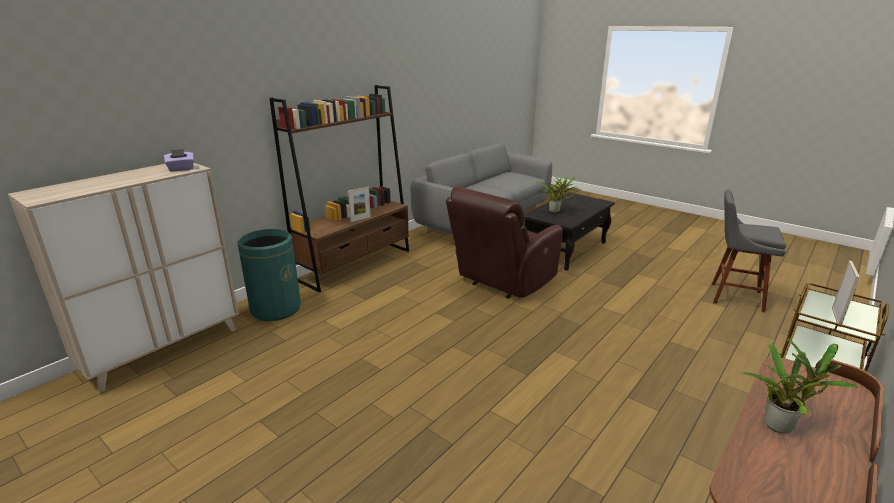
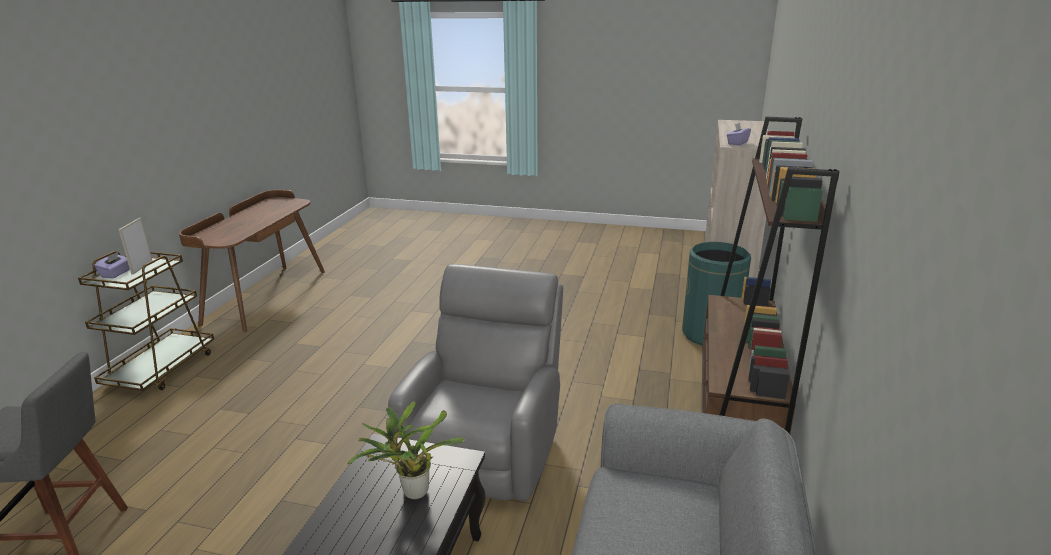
camera: 155 degrees right, 0 degrees up
(360, 219) = (719, 336): picture frame -> none
(502, 282) = (487, 449): brown armchair -> grey armchair
(781, 426) = (258, 220): potted plant -> none
(856, 313) = (116, 274): none -> purple tissue box

